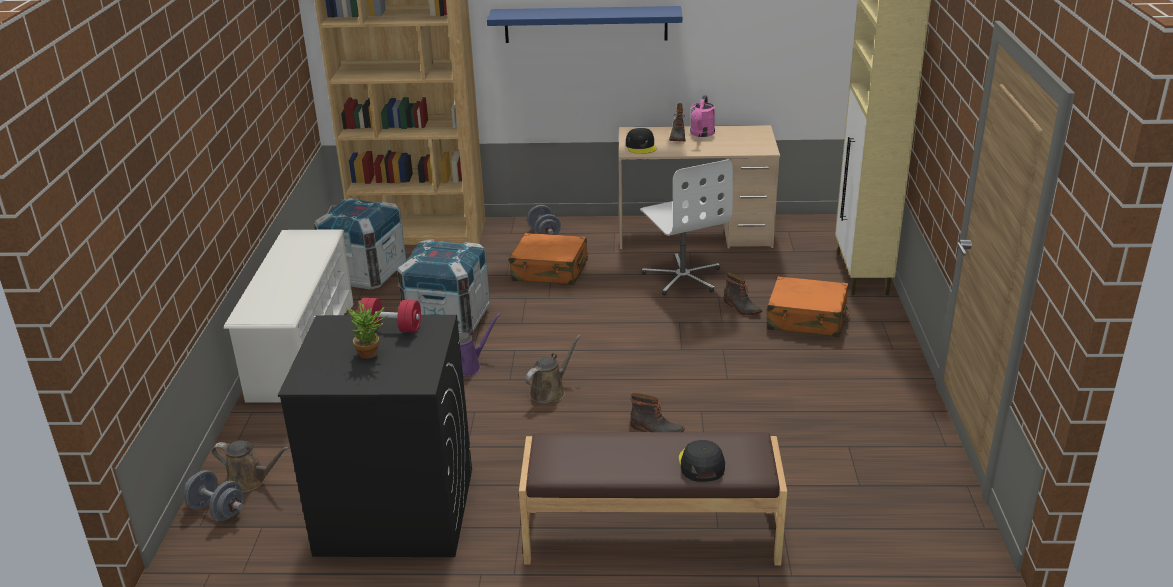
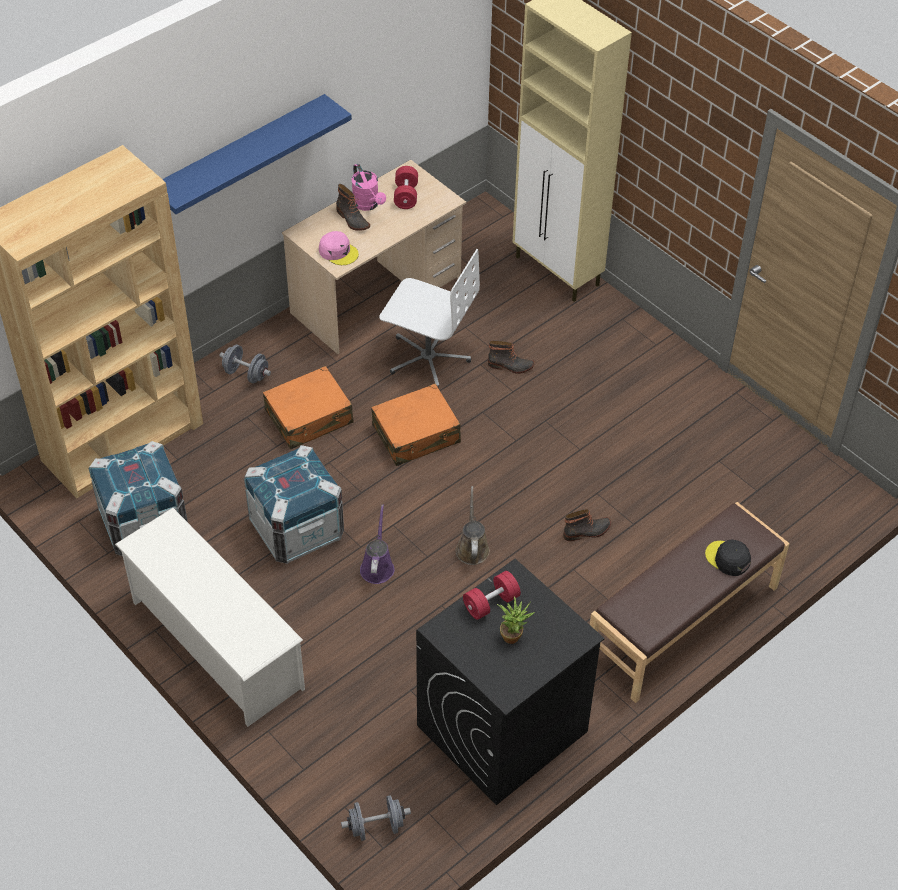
camera: 45 degrees left, 20 degrees up
(250, 480) = (362, 786): brown watering can -> none
(641, 146) = (338, 252): black cap -> pink cap
(737, 138) = (406, 196): none -> red dumbbell
(807, 319) = (570, 349): orange suitcase -> orange suitcase (416, 434)

